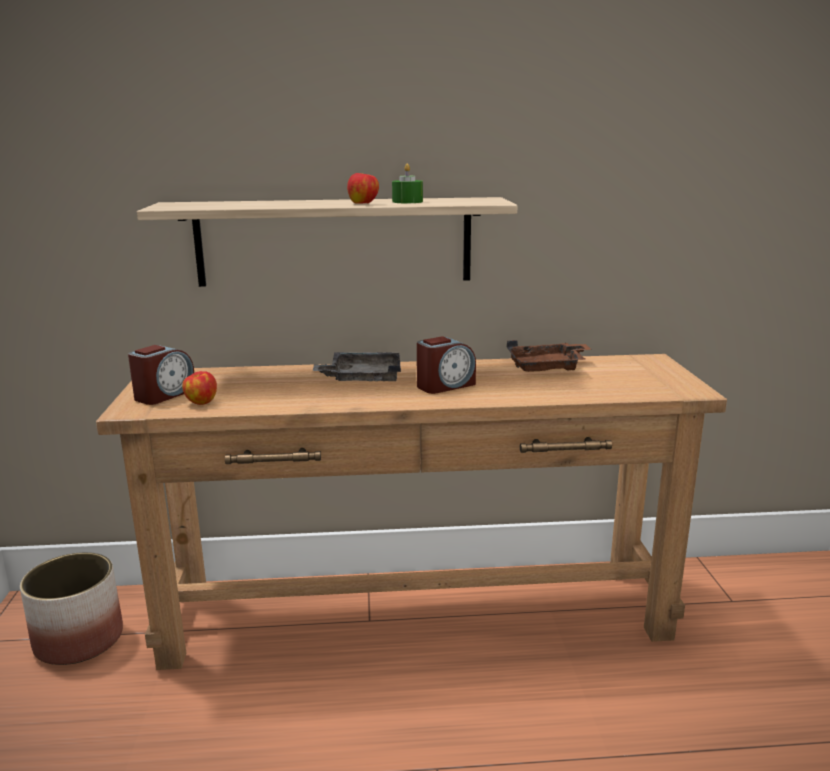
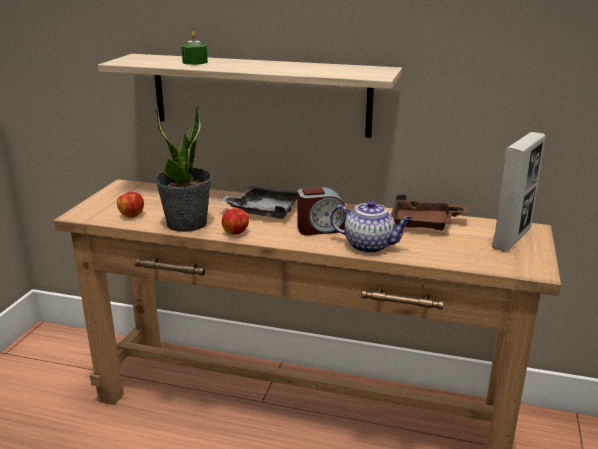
camera: 20 degrees right, 5 degrees up
(79, 639) = (63, 367): planter -> none
(164, 395) = (113, 204): alarm clock -> none
(283, 401) = (187, 224): none -> potted plant
(363, 203) = (268, 69): apple -> apple (236, 233)
(407, 201) = (308, 69): green candle -> green candle (195, 62)
(514, 393) = (370, 246): none -> teapot
(643, 369) = (512, 238): none -> picture frame

